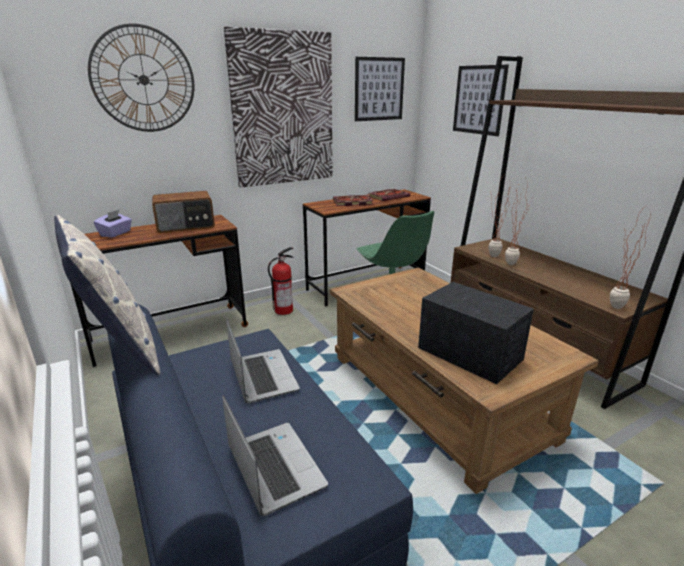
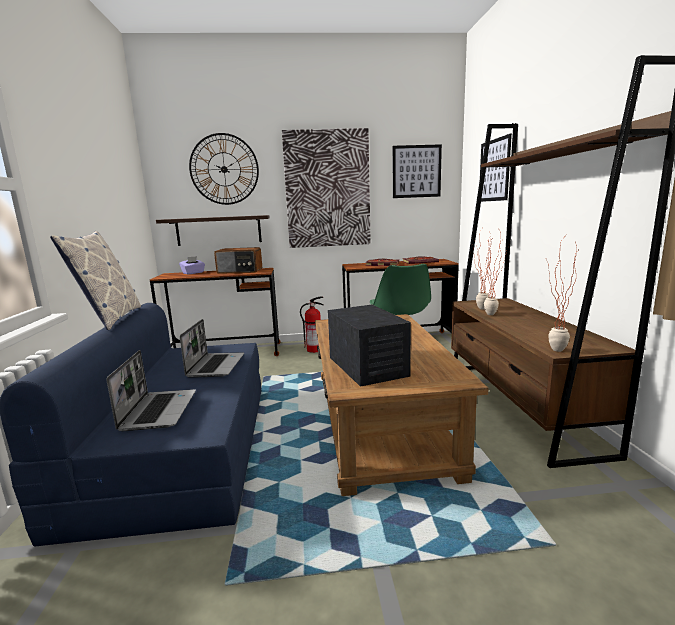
camera: 25 degrees right, 10 degrees down
(141, 169) = (219, 230): none -> shelf

